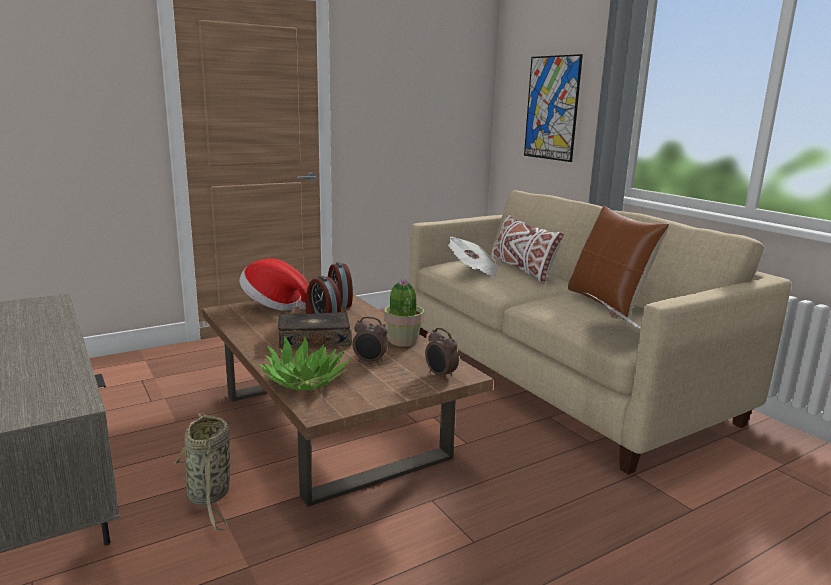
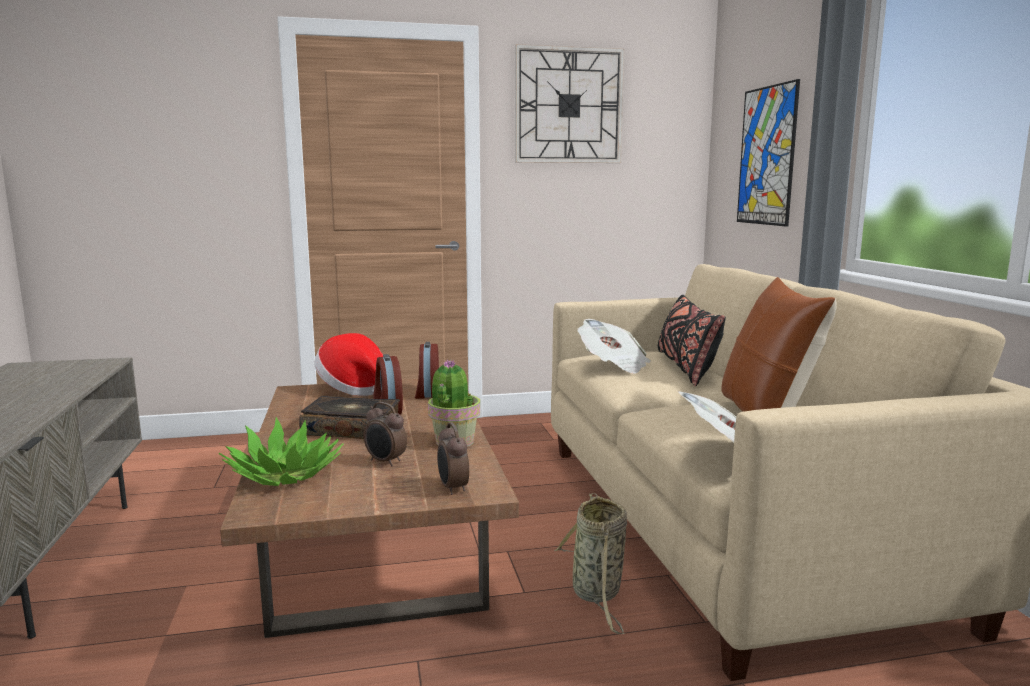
camera: 20 degrees right, 5 degrees down
(210, 496) = (174, 604): basket -> basket (597, 594)
(397, 59) = (568, 106): none -> wall clock
(522, 269) = (686, 367): white pillow -> black pillow

